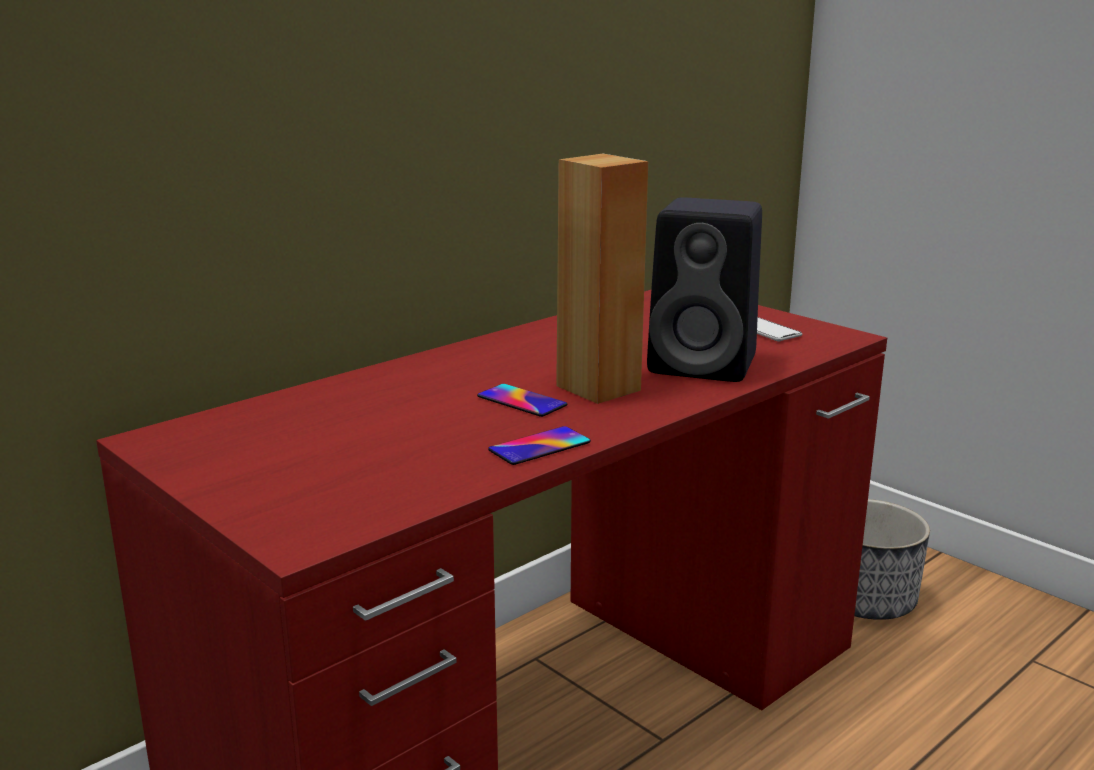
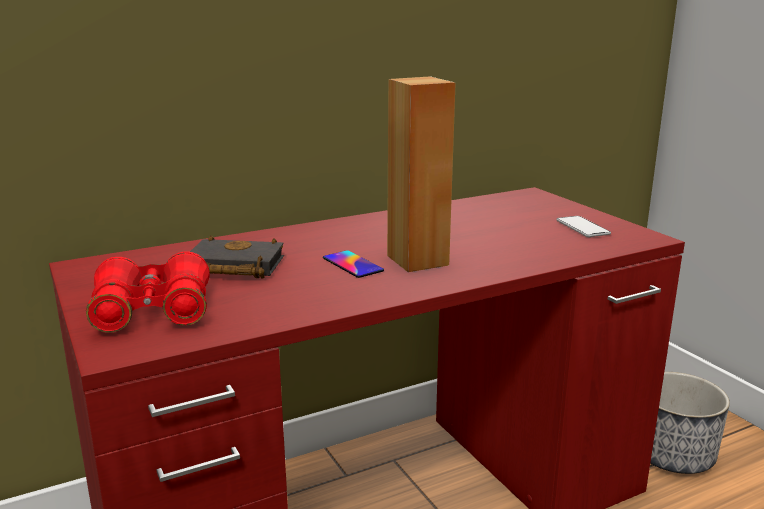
camera: 15 degrees right, 0 degrees up
(308, 487) = (152, 312): none -> red binoculars
(366, 420) = (232, 267): none -> black book
(539, 446) = (339, 300): phone -> none
(706, 365) = (515, 250): black speaker -> none

